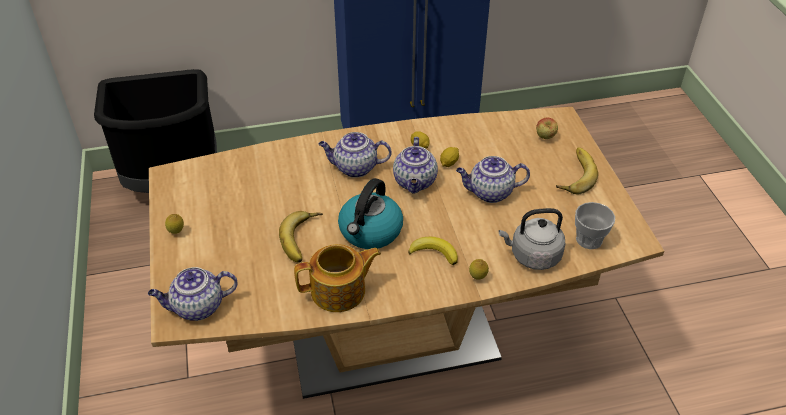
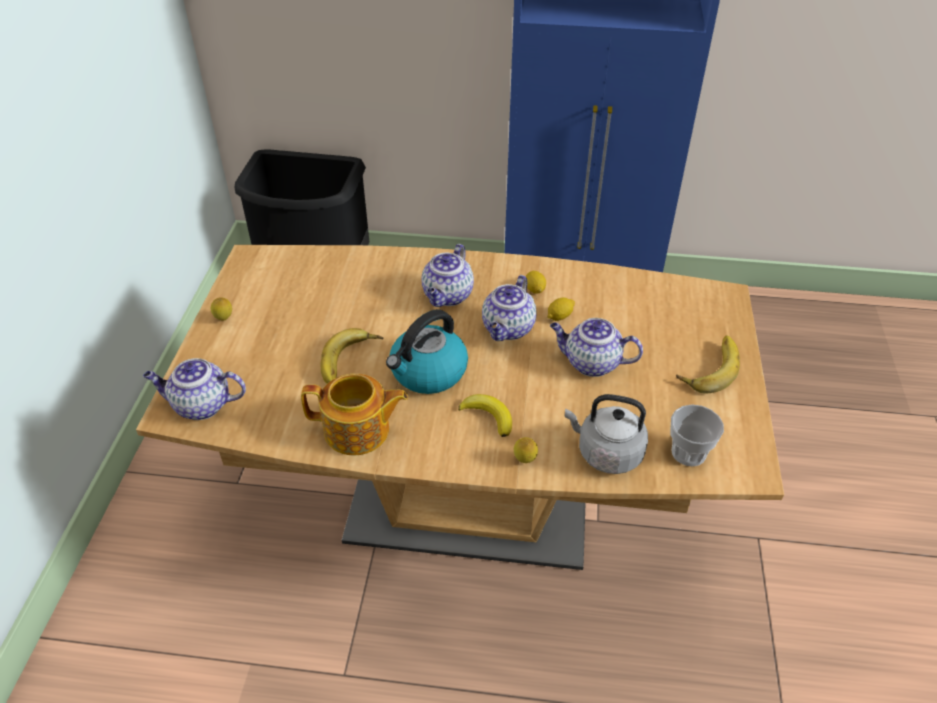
camera: 20 degrees right, 0 degrees up
(354, 168) = (448, 296): teapot -> teapot turned 90 degrees counterclockwise
(545, 137) = (693, 314): apple -> none

